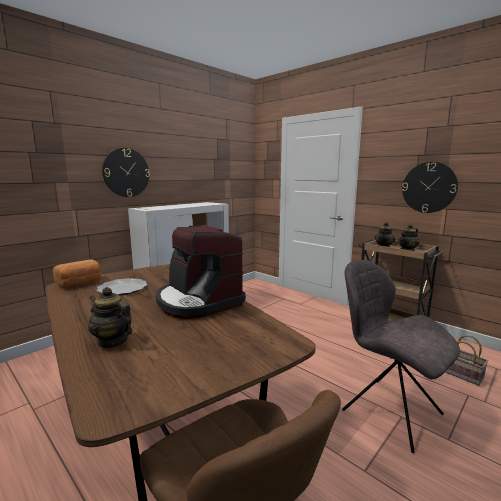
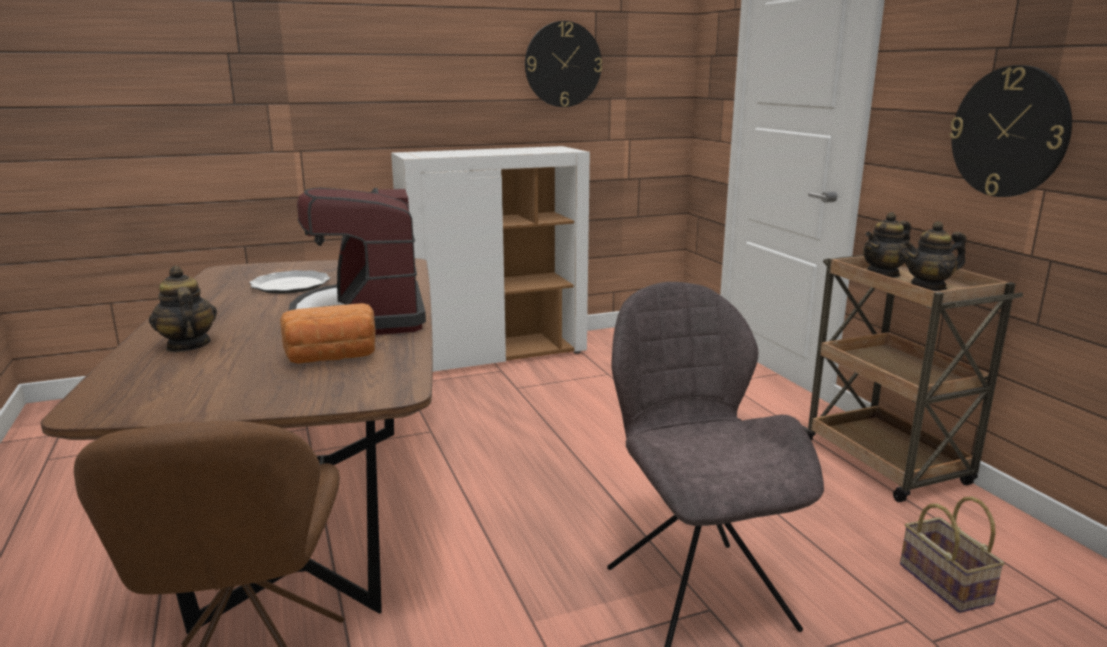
camera: 25 degrees right, 5 degrees up
(80, 283) = (249, 270): bread -> bread (332, 357)
(126, 172) = (392, 86): wall clock -> wall clock (563, 64)

